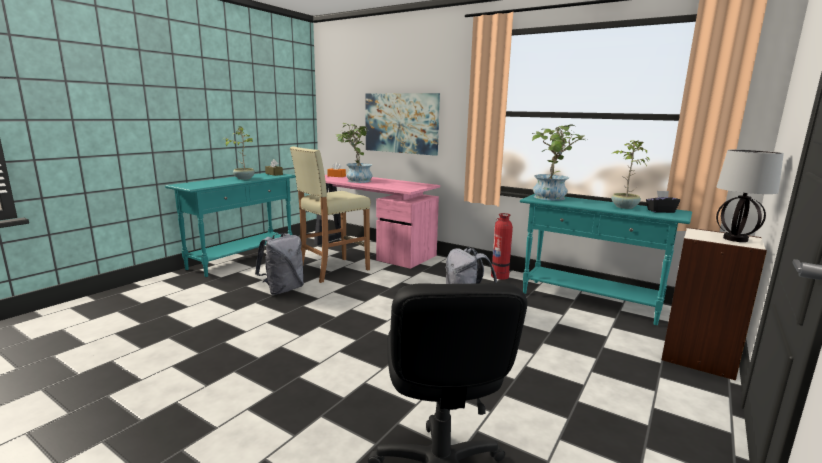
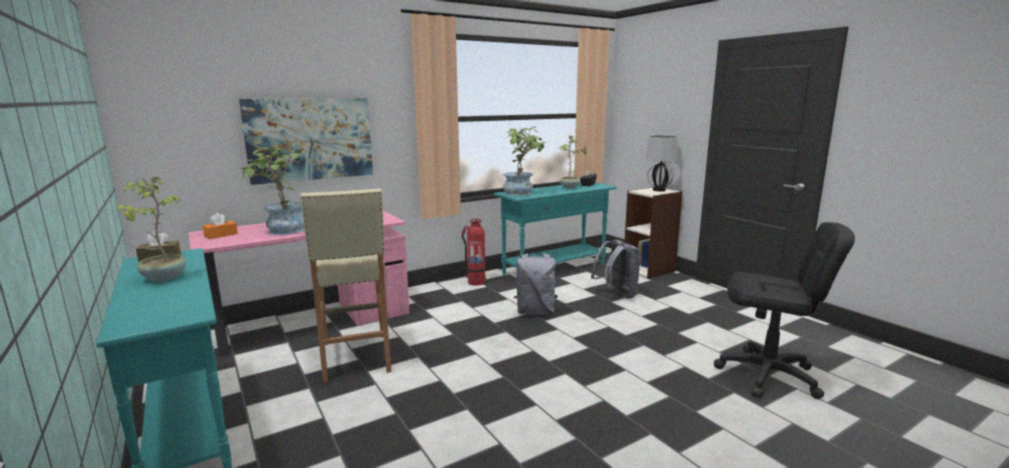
camera: 65 degrees left, 0 degrees up
(283, 290) = (385, 402): grey backpack -> grey backpack (617, 295)

